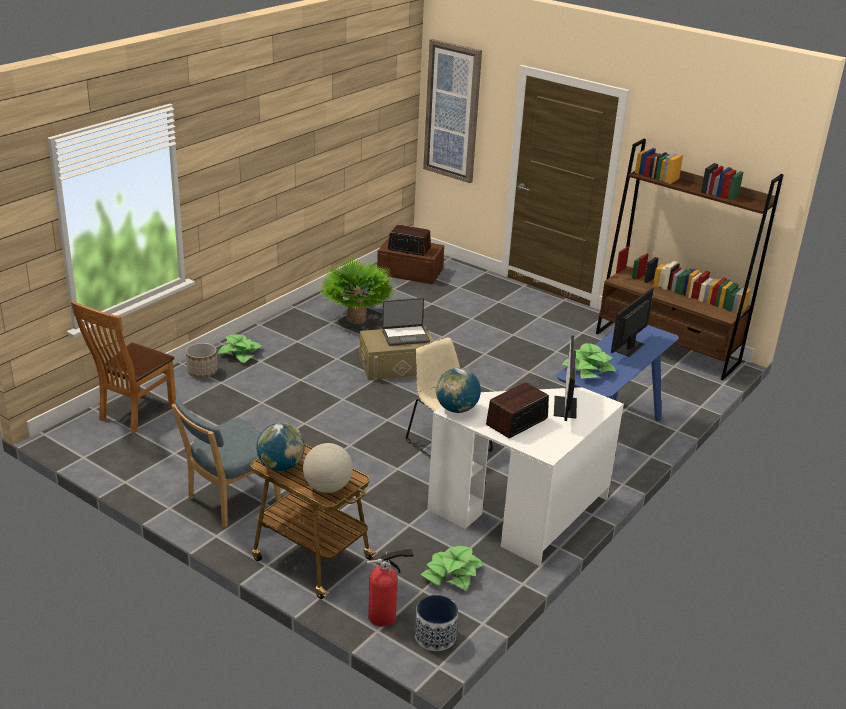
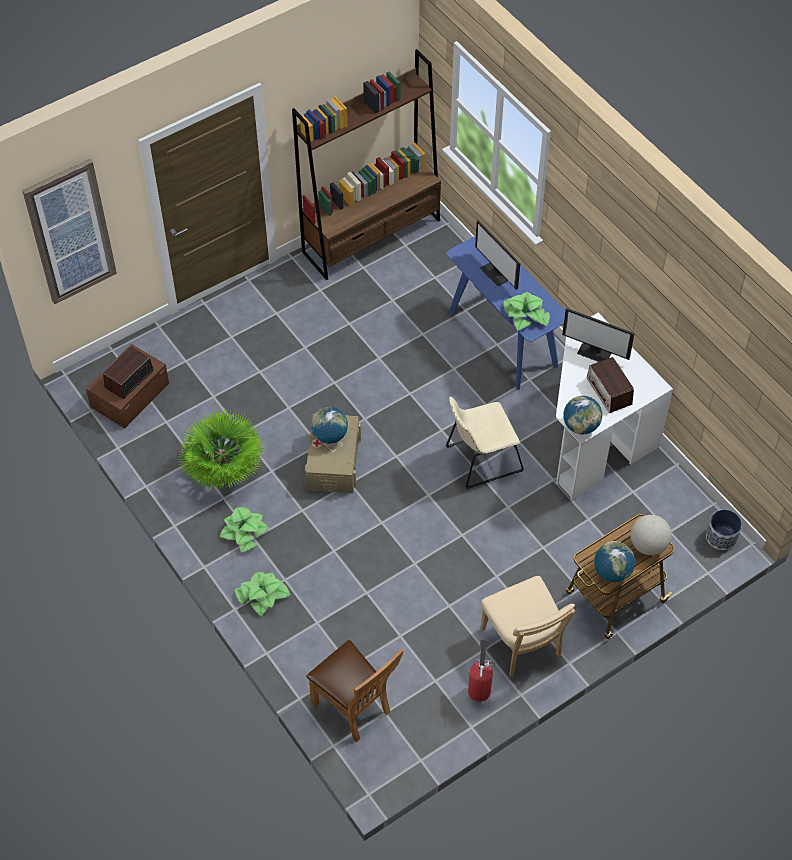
camera: 70 degrees left, 25 degrees up
(202, 372) = (290, 636): planter -> none
(230, 501) = (522, 645): blue chair -> beige chair
(385, 616) = (693, 563): fire extinguisher -> fire extinguisher (479, 688)
(405, 336) = (330, 435): laptop -> globe
(452, 574) = (655, 507): potted plant -> potted plant (244, 532)

